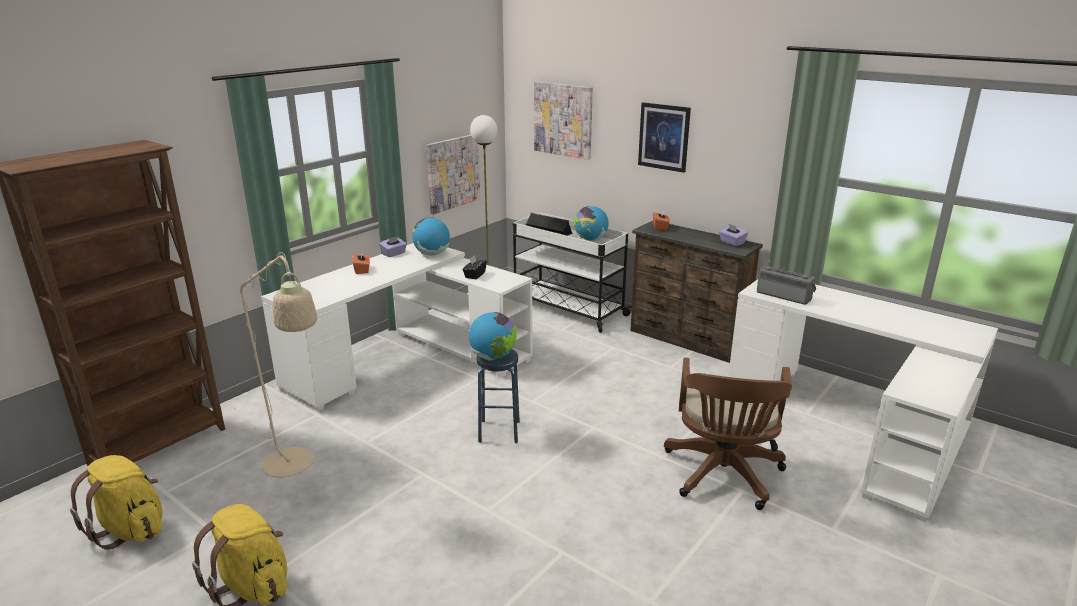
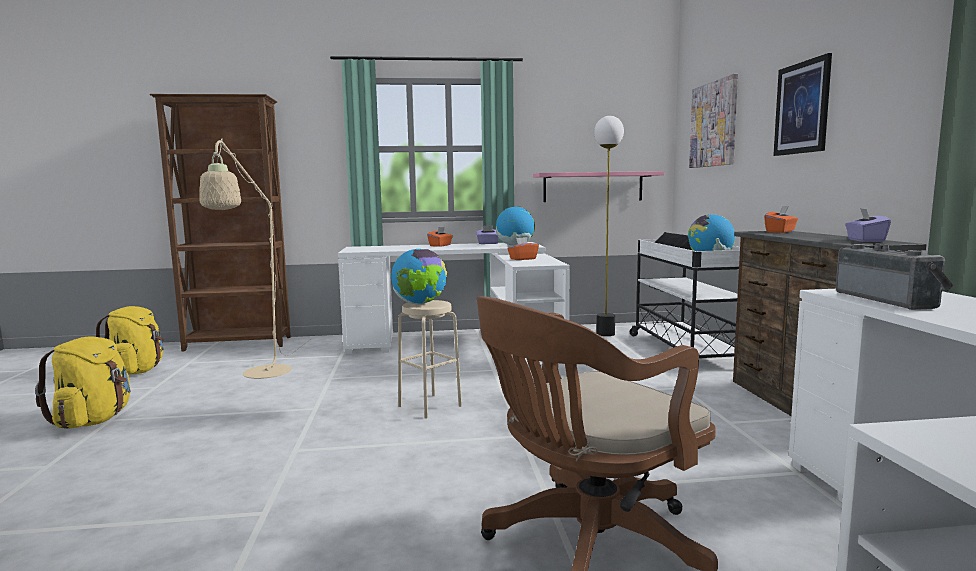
camera: 45 degrees right, 15 degrees down
(453, 173) = (593, 187): picture -> pink shelf
(474, 275) = (522, 259): black tissue box -> orange tissue box
(499, 431) = (429, 406): blue stool -> beige stool

